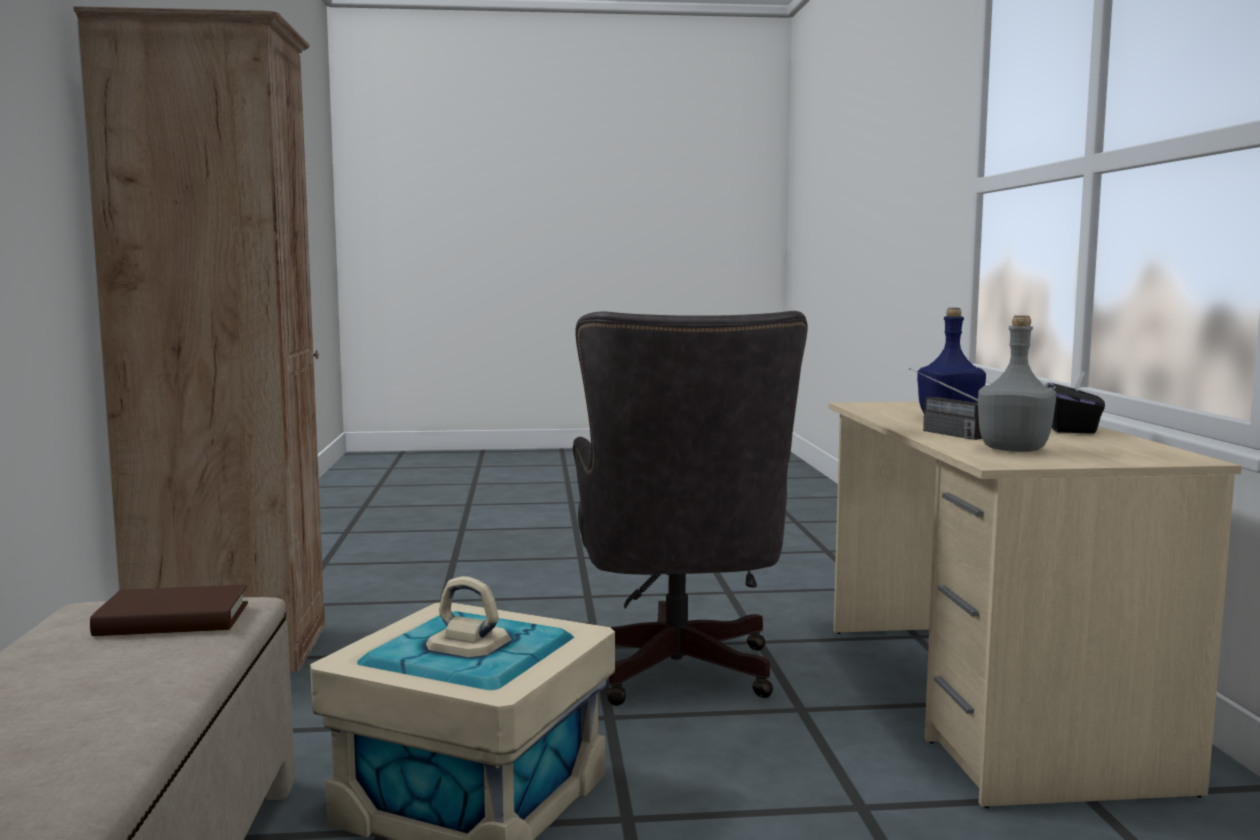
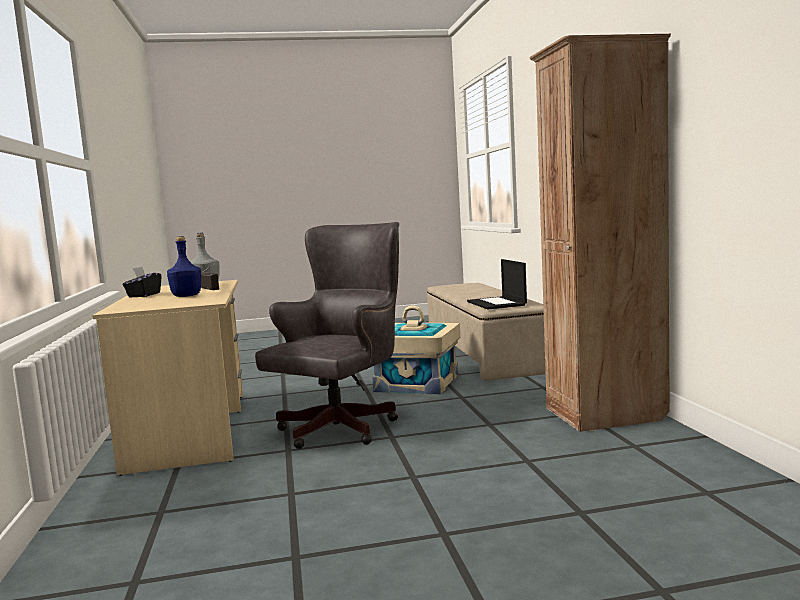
camera: 175 degrees right, 0 degrees up
(173, 620) = (497, 303): brown book -> laptop
(679, 674) = (342, 427): grey office chair -> grey office chair turned 45 degrees clockwise

